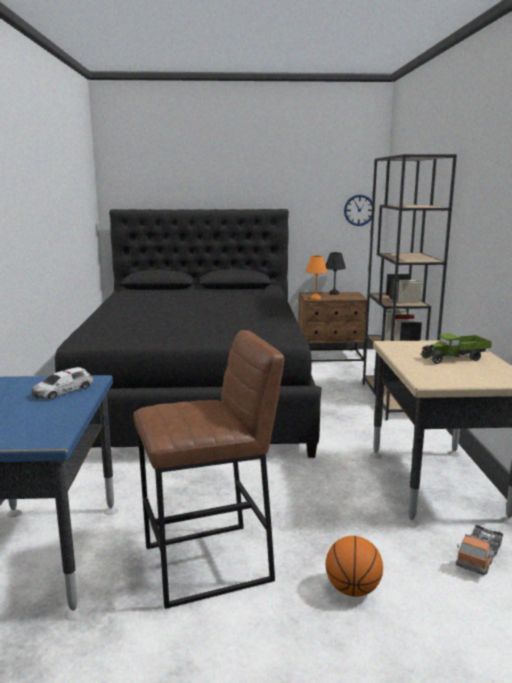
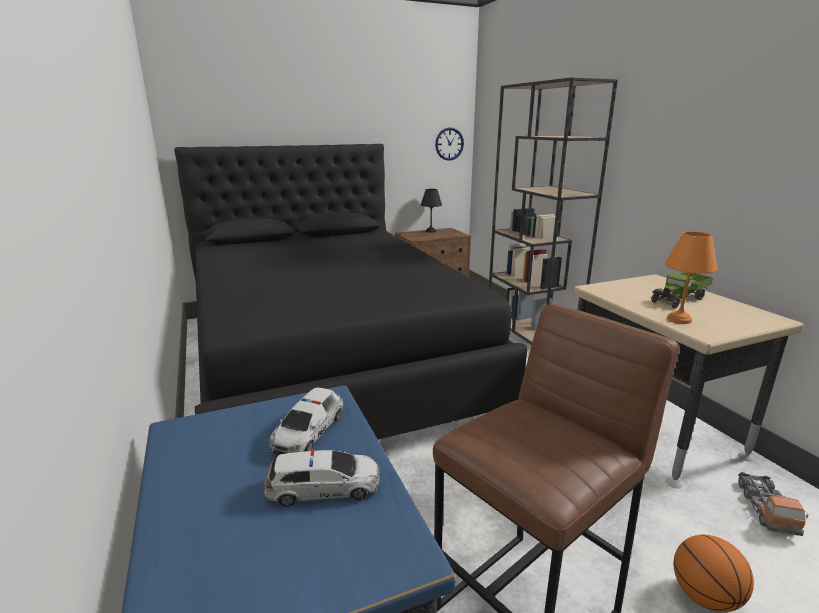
camera: 20 degrees left, 5 degrees up
(43, 412) = (324, 487): none -> toy car
(315, 298) = (420, 238): orange table lamp -> orange table lamp (680, 320)

